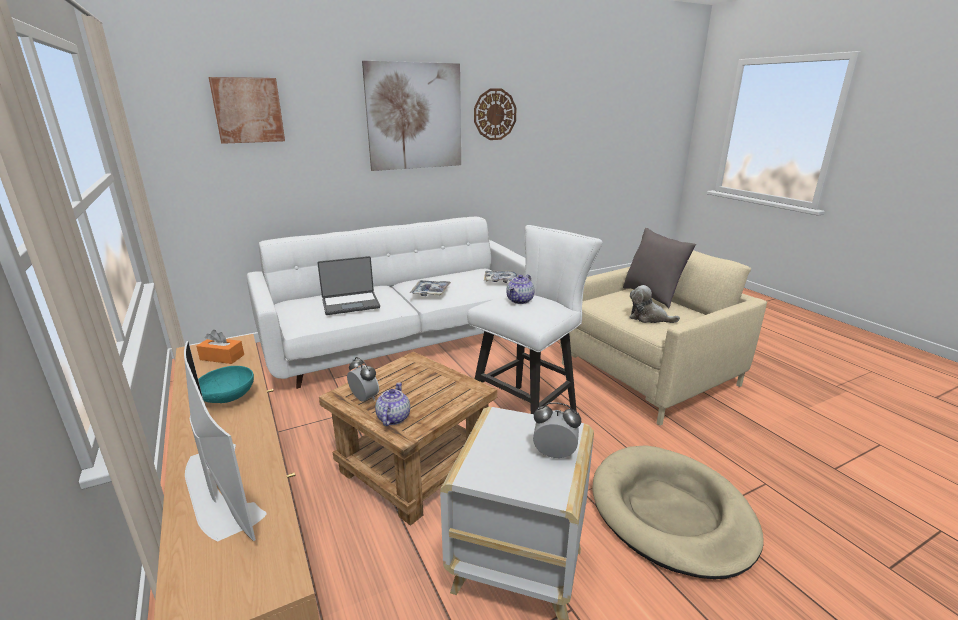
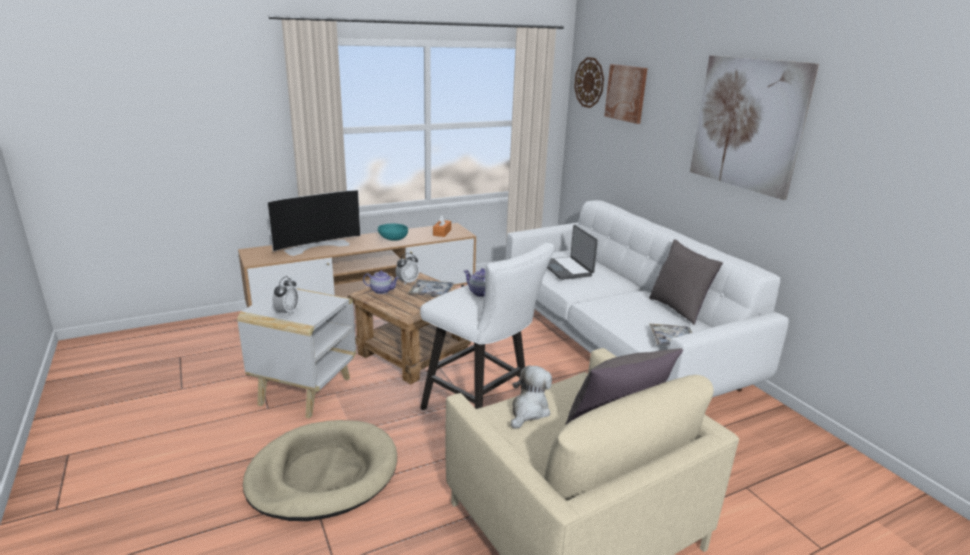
camera: 90 degrees right, 0 degrees up
(430, 292) = (612, 301): tray -> tray (431, 293)
(445, 274) = (678, 309): none -> grey pillow
(495, 114) = (858, 144): wall clock -> wall clock (589, 82)

